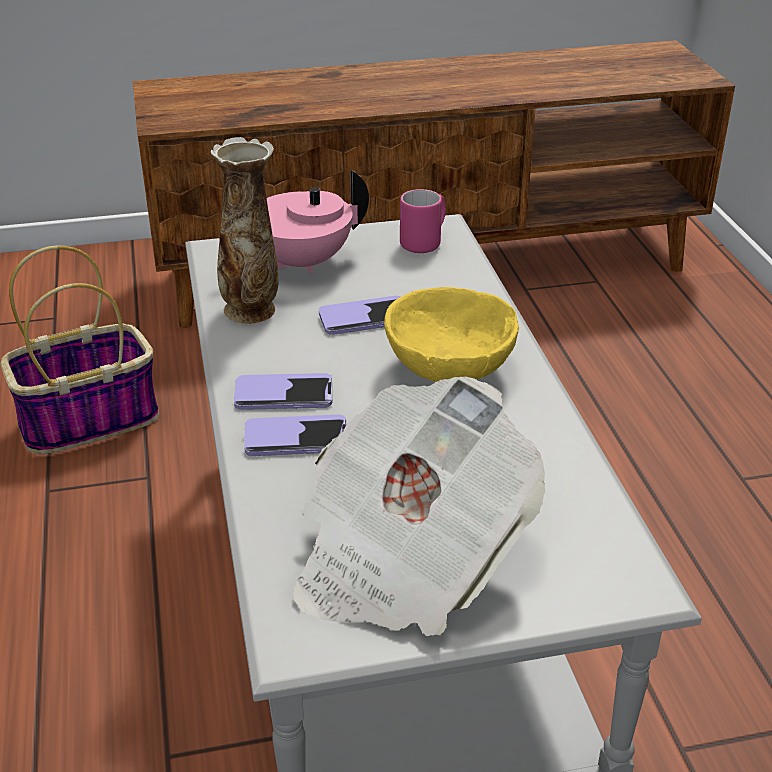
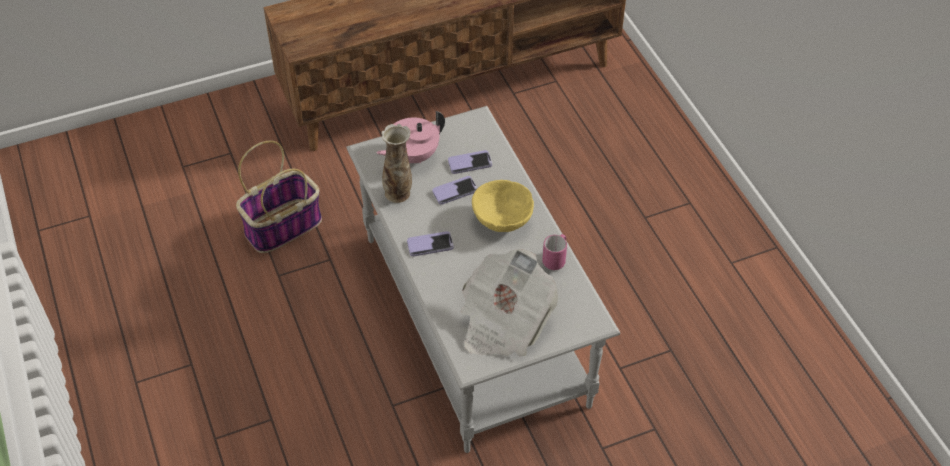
camera: 10 degrees left, 15 degrees up
(296, 438) = (443, 269): phone -> phone (470, 163)
(425, 242) = (473, 132): pink mug -> pink mug (556, 259)

